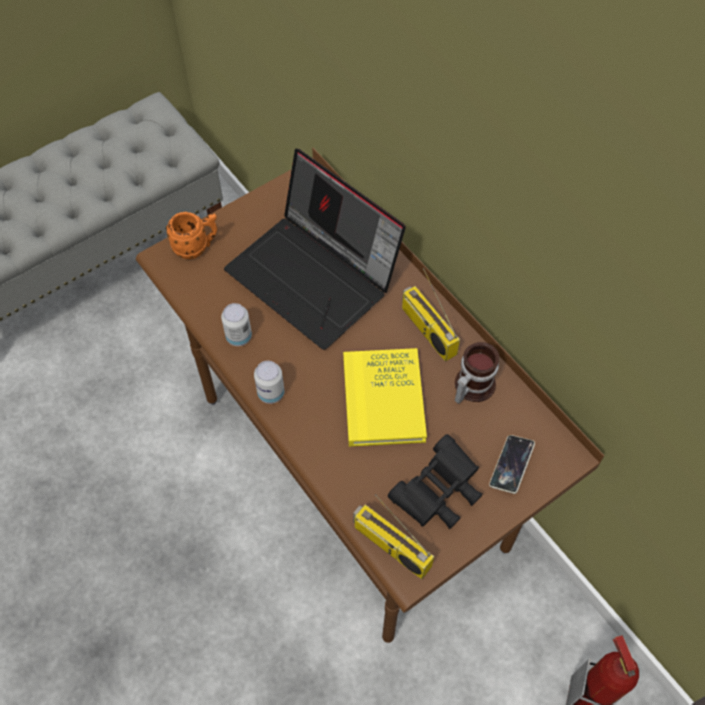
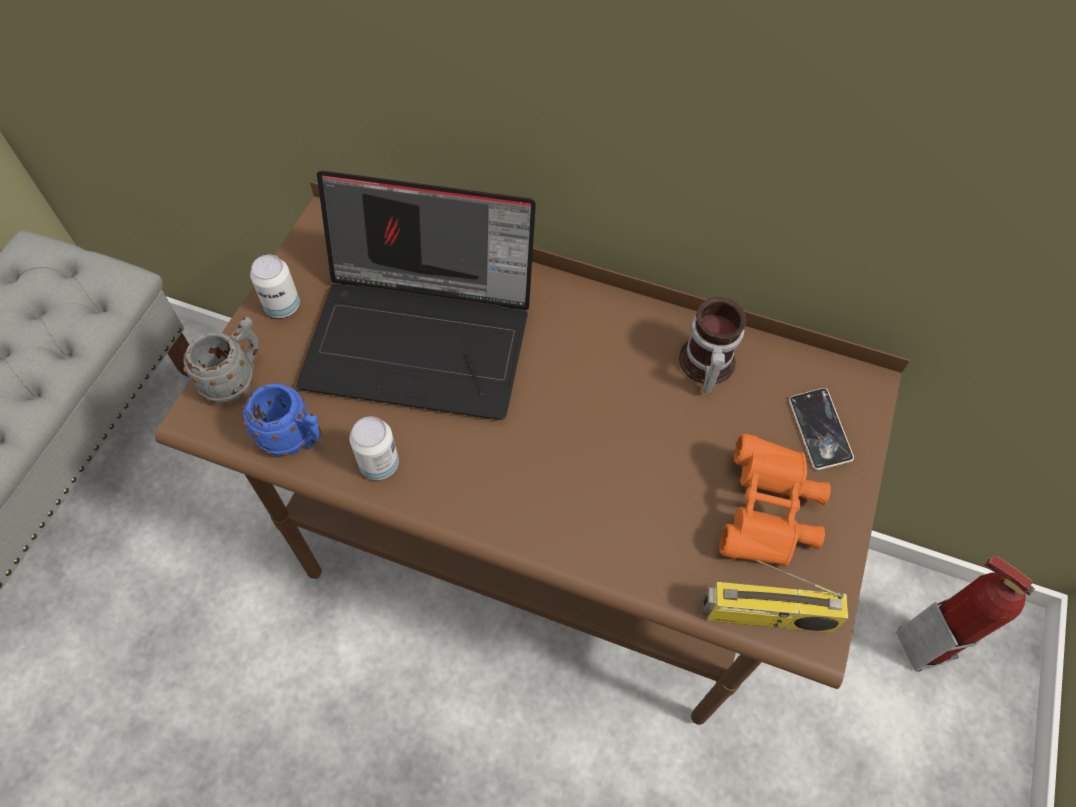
camera: 35 degrees left, 0 degrees up
(197, 247) = (237, 379): orange mug -> grey mug
(204, 298) = (295, 440): none -> blue mug
(271, 393) = (475, 513): can -> can (282, 306)
(383, 399) = (619, 439): yellow book -> none
(427, 330) = (605, 329): radio -> none
(438, 493) = (767, 514): black binoculars -> orange binoculars

